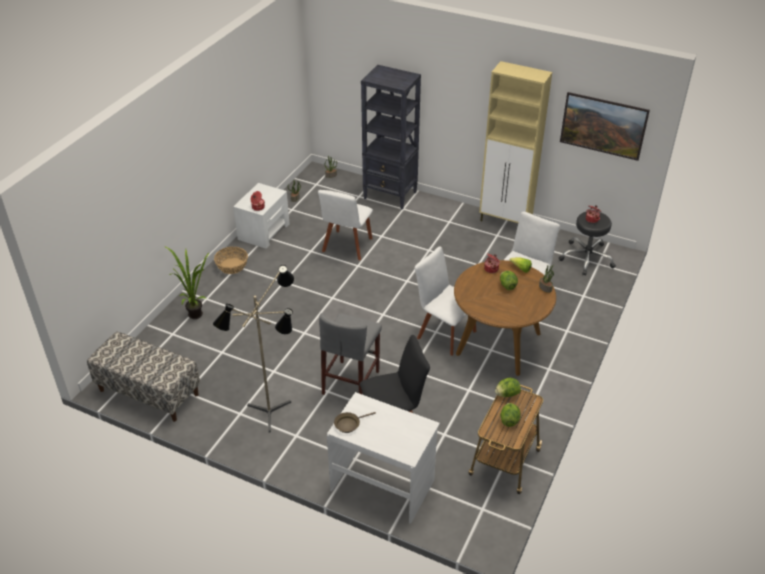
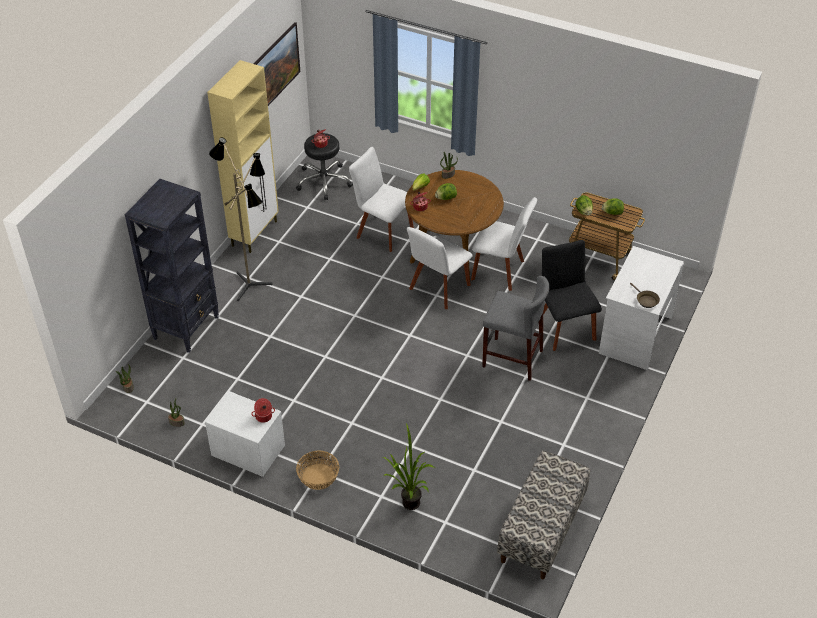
camera: 90 degrees left, 5 degrees up
(272, 416) = (564, 417): floor lamp -> floor lamp (253, 283)
(346, 246) = (288, 367): white chair -> white chair (500, 271)

